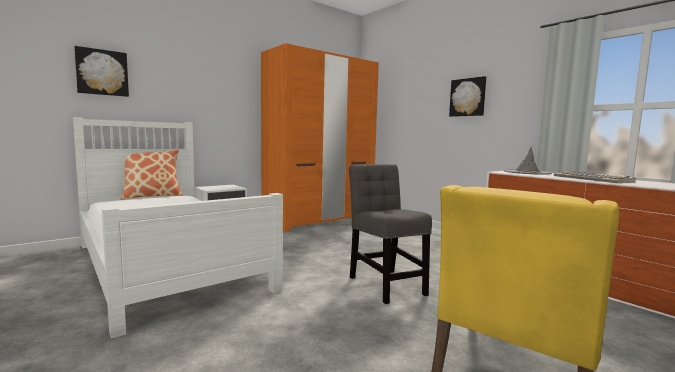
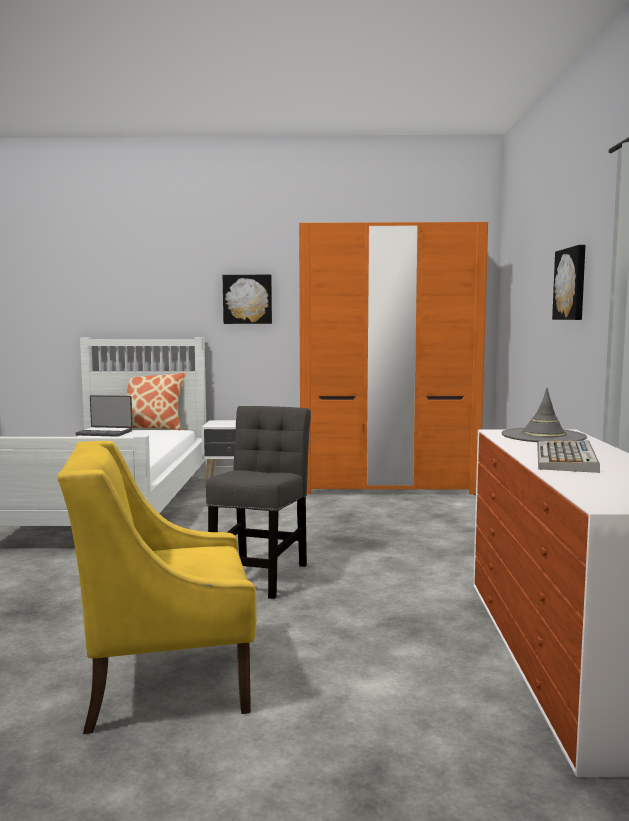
camera: 40 degrees right, 0 degrees up
(102, 72) = (111, 286): picture -> picture (247, 299)
(123, 203) = (105, 433): none -> laptop

